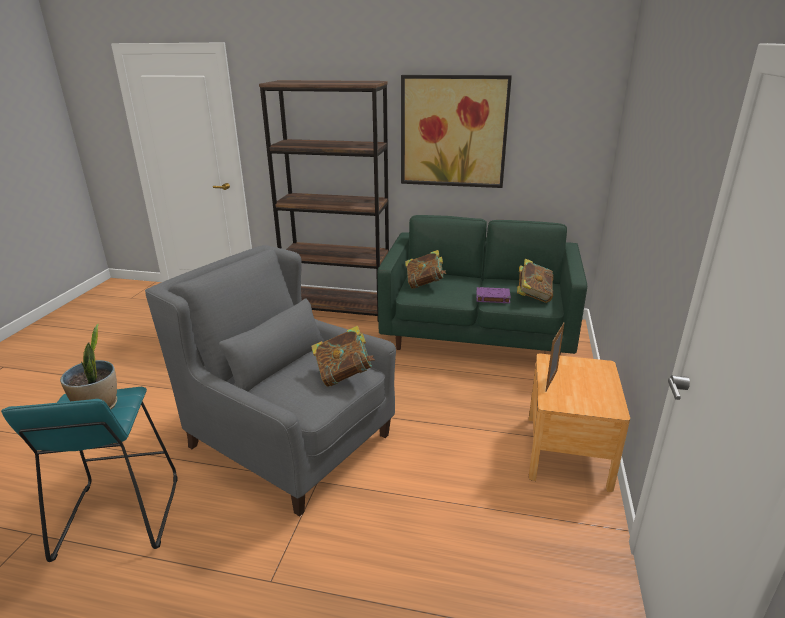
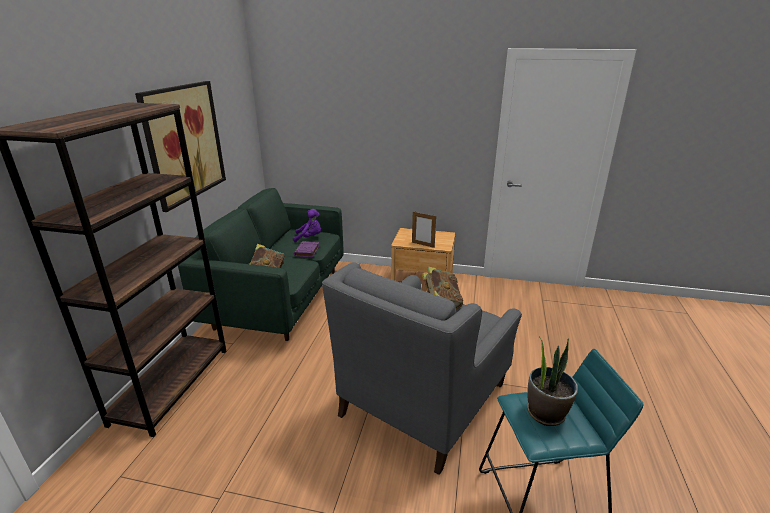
camera: 90 degrees left, 0 degrees up
(533, 296) = (309, 238): book -> purple plush toy

